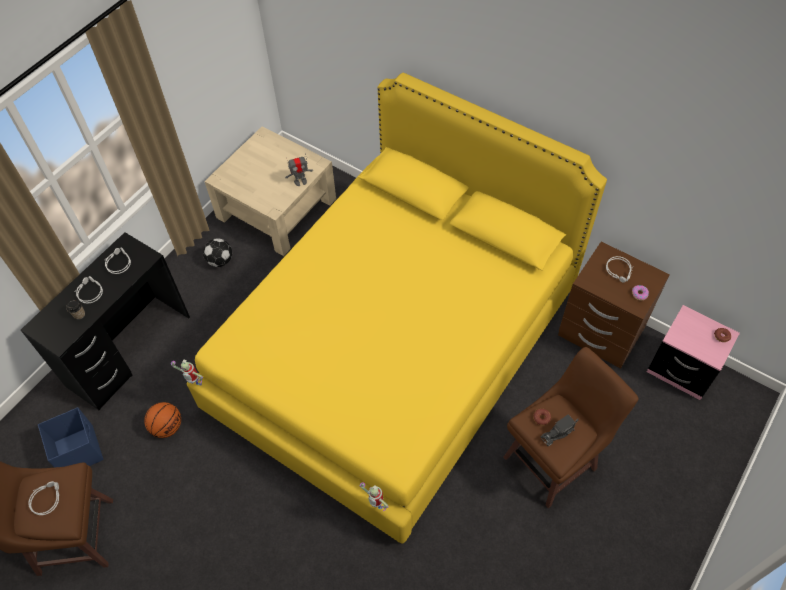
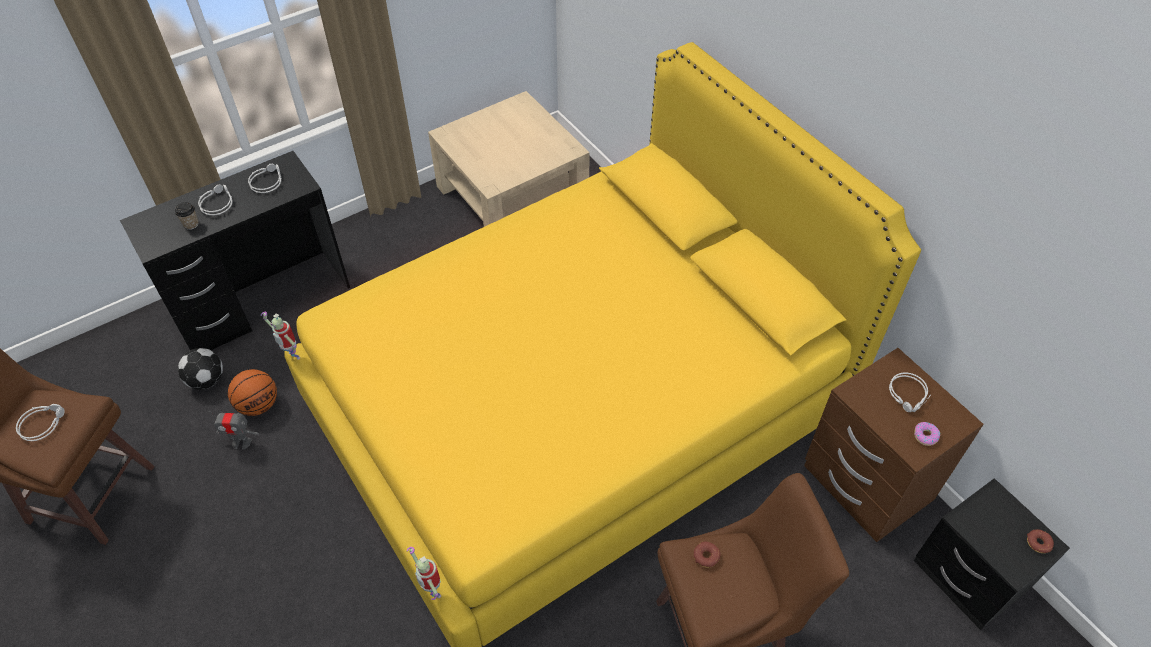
camera: 20 degrees right, 5 degrees down
(79, 450) = (149, 395): blue storage box -> none
(220, 260) = (417, 235): football -> football (207, 380)
(300, 181) = (540, 164): toy robot -> toy robot (241, 442)
(558, 432) = (721, 585): toy truck -> none
(681, 369) = (968, 576): pink nightstand -> black nightstand

